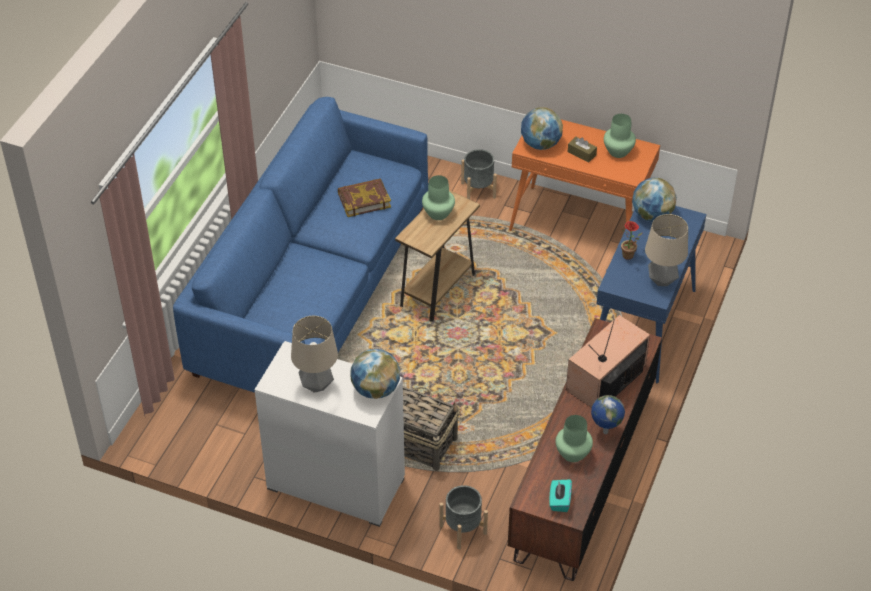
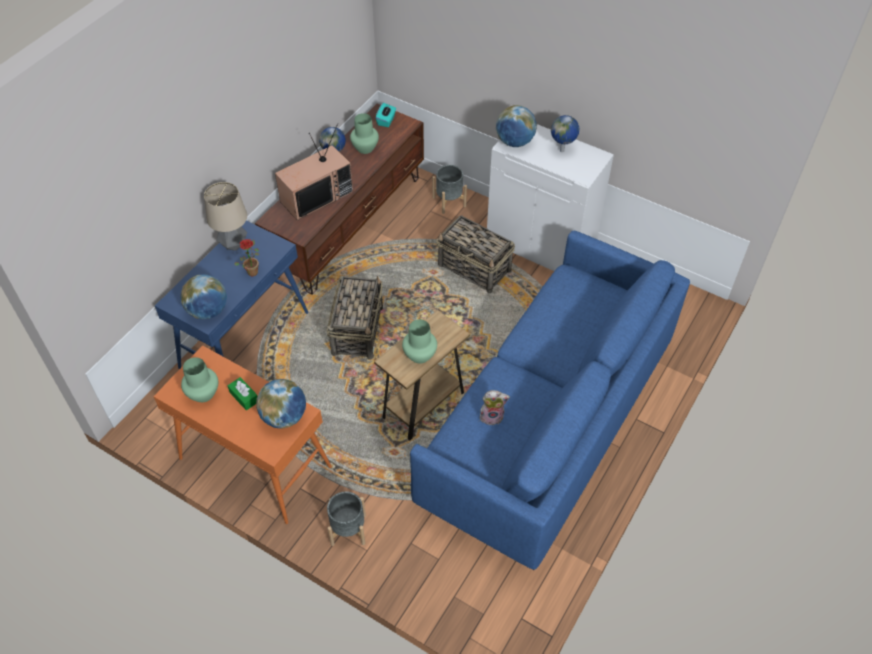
camera: 170 degrees left, 5 degrees up
(316, 385) = (562, 150): table lamp -> globe
(364, 200) = (492, 416): book -> plush toy
(526, 352) = (358, 330): none -> basket
(581, 153) = (244, 397): brown tissue box -> green tissue box

